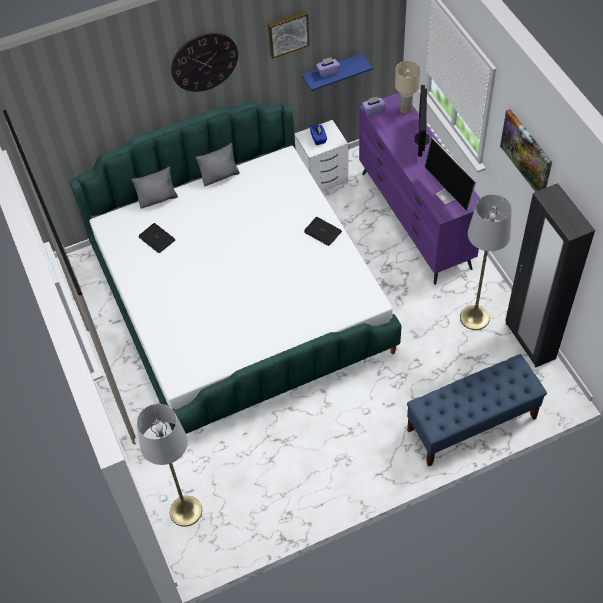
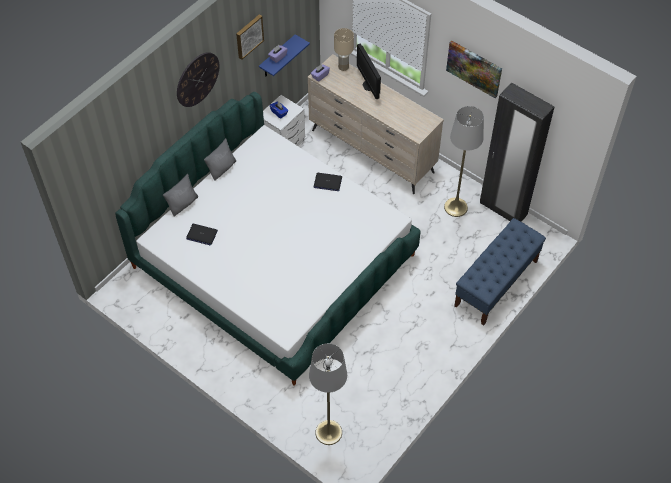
camera: 30 degrees left, 0 degrees up
(415, 220) = (372, 151): purple dresser -> beige dresser
(448, 195) = (412, 121): monitor -> none

